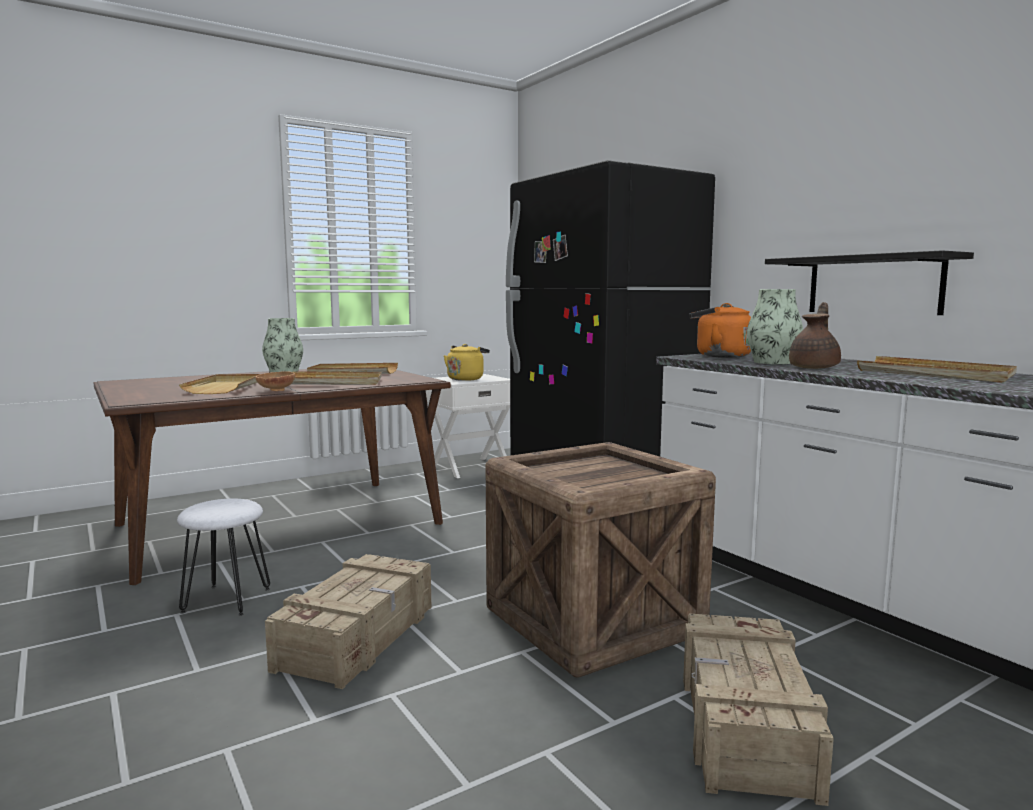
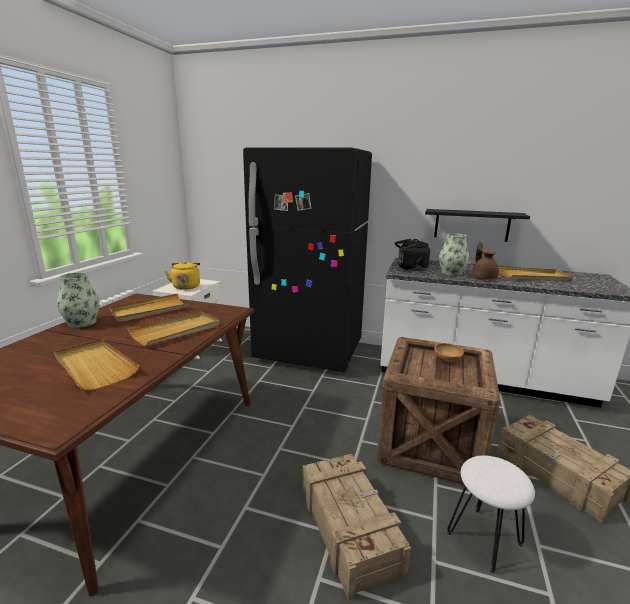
camera: 40 degrees left, 10 degrees up
(226, 600) = (211, 556): white stool -> white stool (485, 539)
(275, 390) = (160, 358): brown bowl -> brown bowl (447, 360)
(719, 356) = (410, 268): orange kettle -> black kettle

